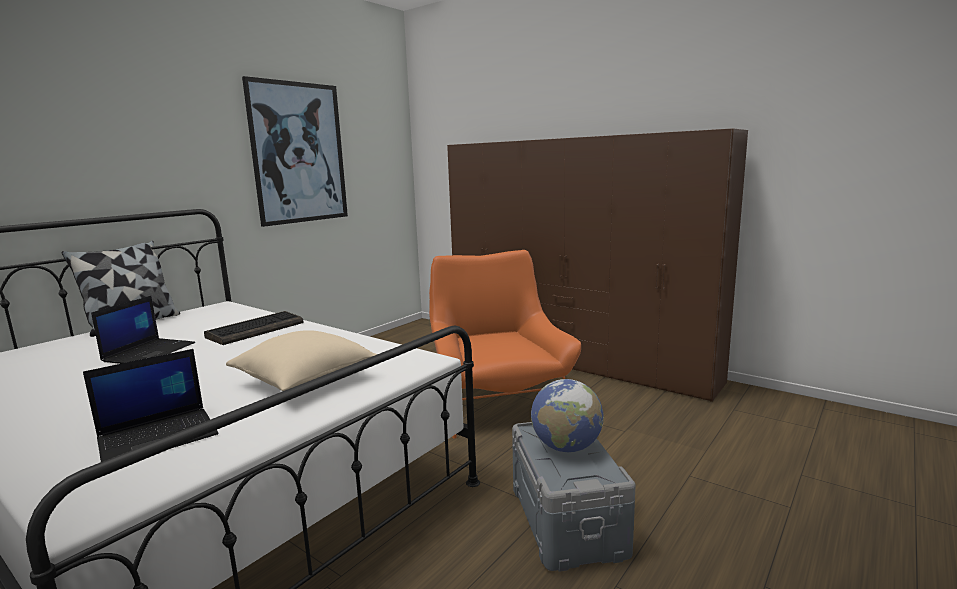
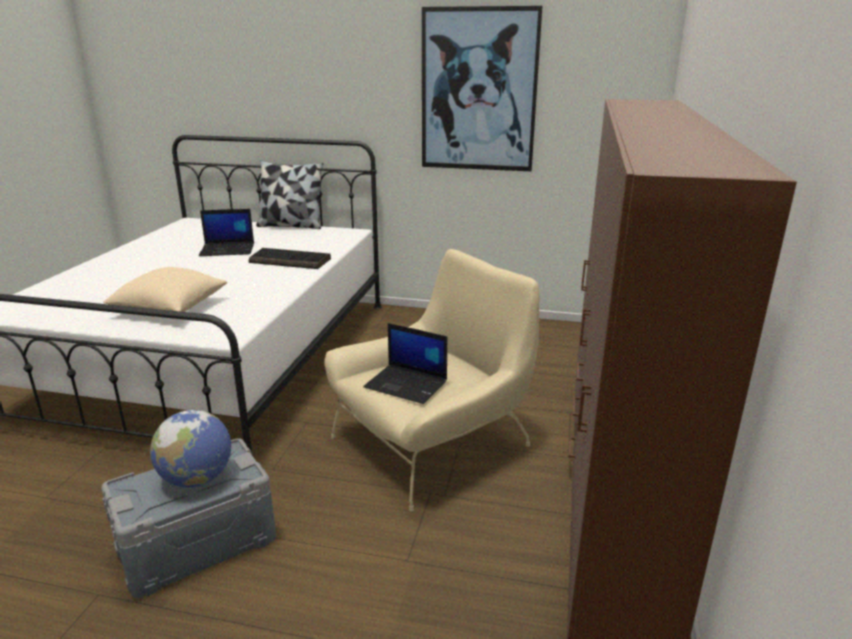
camera: 65 degrees right, 10 degrees up
(159, 436) = (79, 298): laptop -> laptop (407, 384)
(498, 401) = (432, 442): orange armchair -> beige armchair

